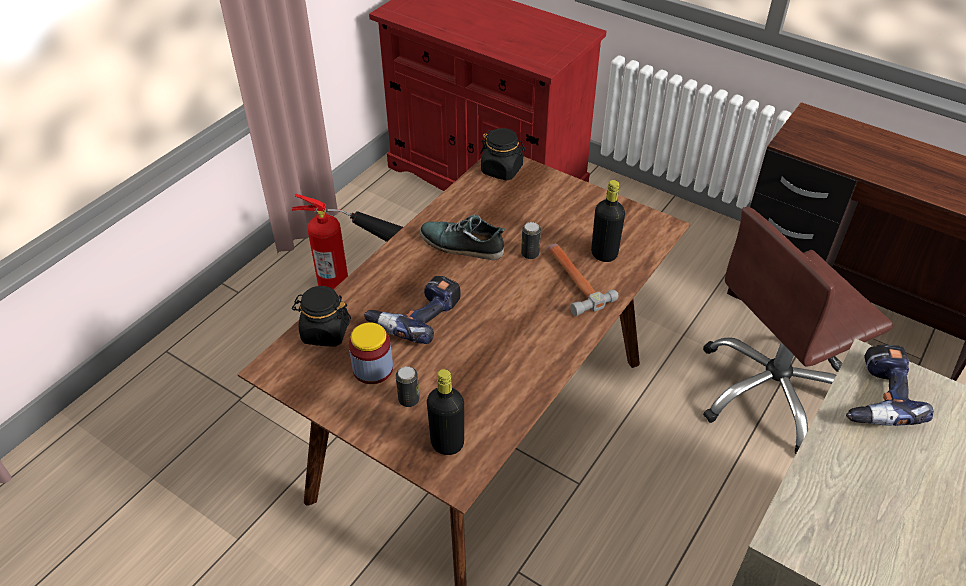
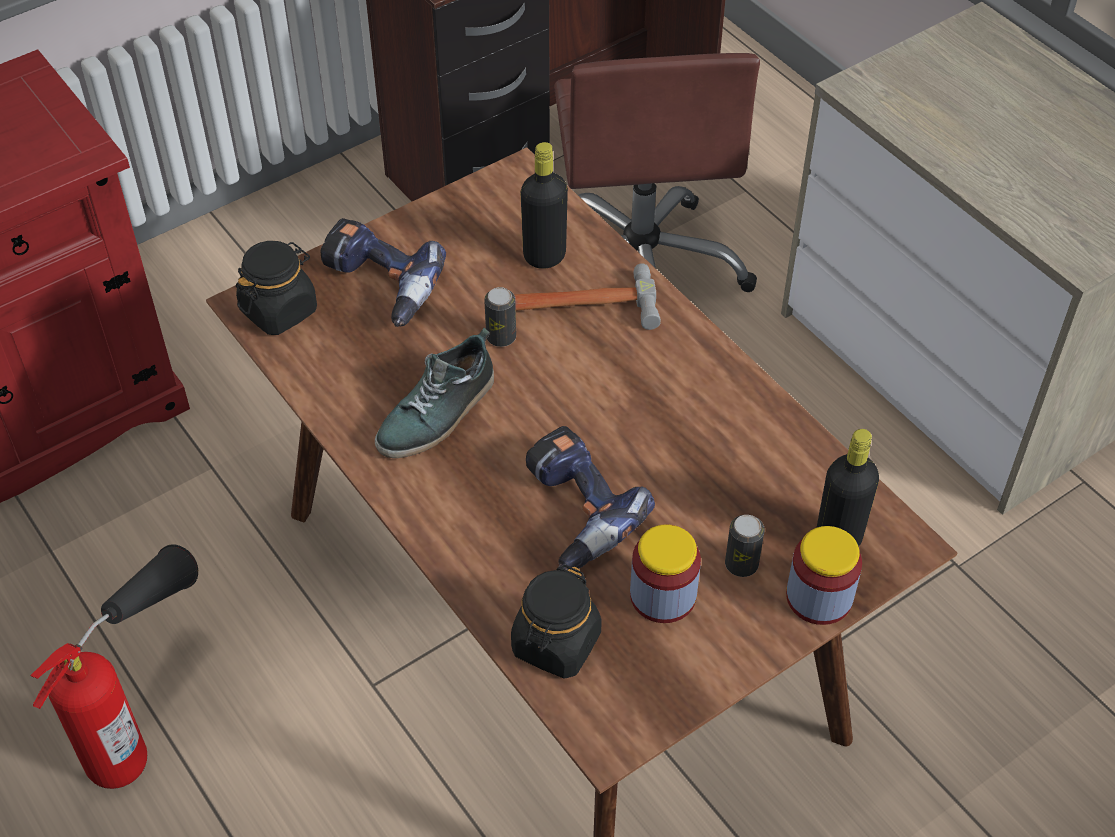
camera: 70 degrees left, 5 degrees up
(398, 443) = (819, 597): none -> jar
(875, 396) = (909, 106): power drill -> power drill (378, 286)

